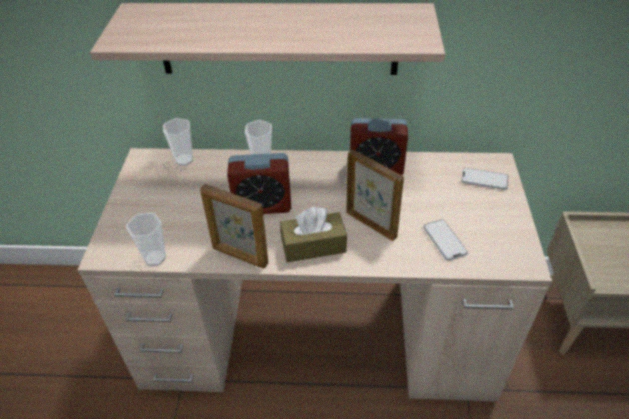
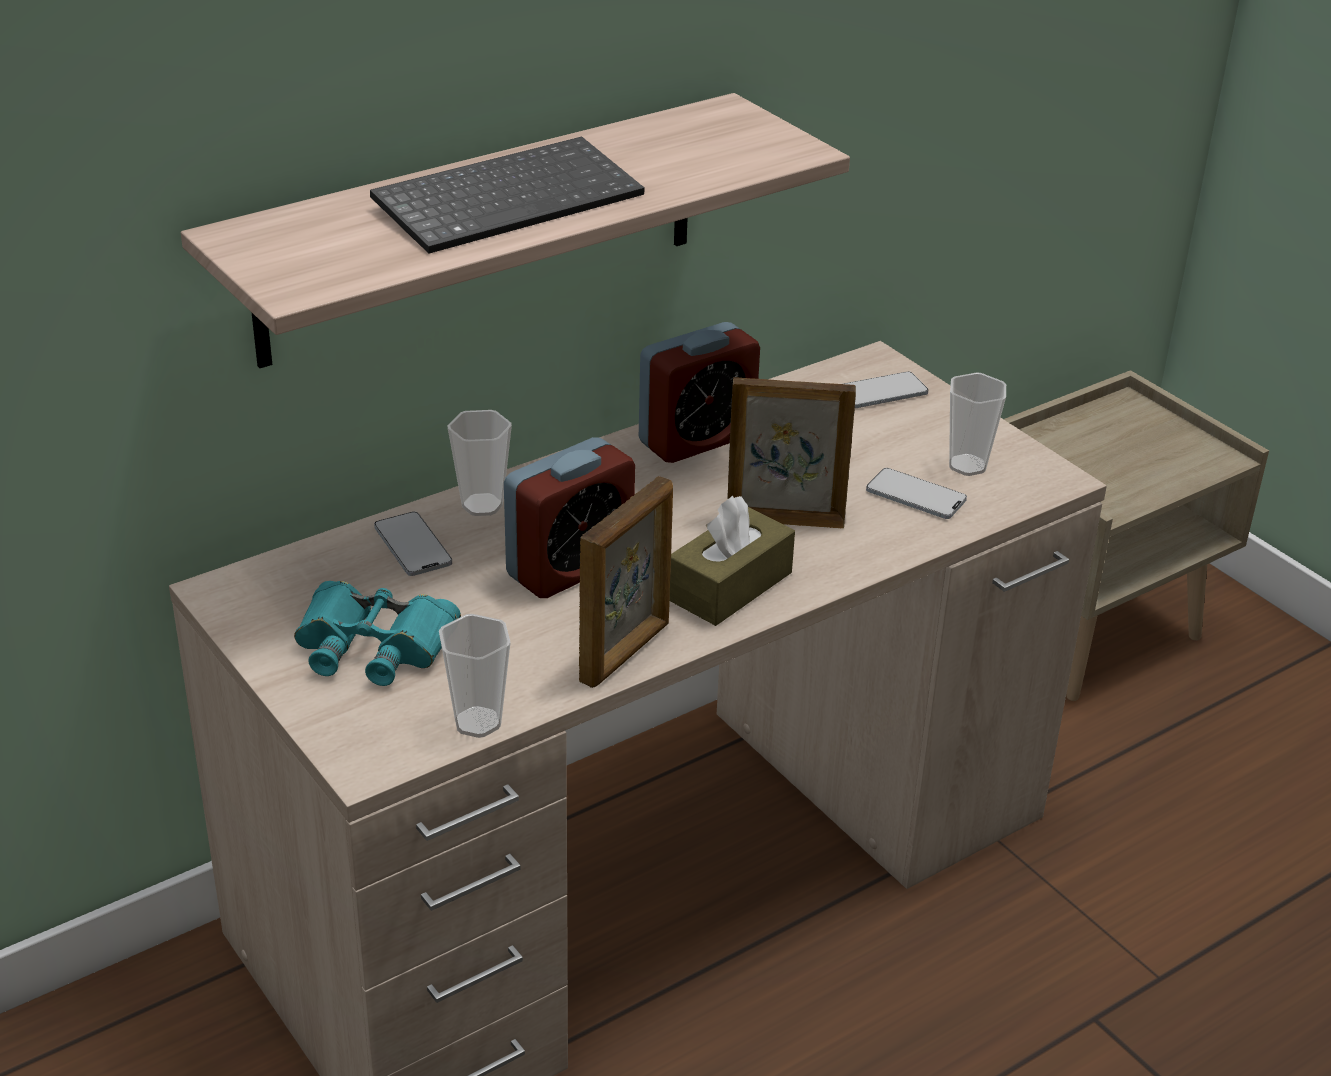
camera: 40 degrees left, 10 degrees down
(160, 205) = (374, 645): none -> turquoise binoculars
(184, 160) = (320, 559): cup -> cup (967, 465)
(219, 168) = (412, 546): none -> phone
(239, 256) = (626, 652): picture frame -> picture frame turned 45 degrees counterclockwise
(255, 26) = (509, 198): none -> keyboard

